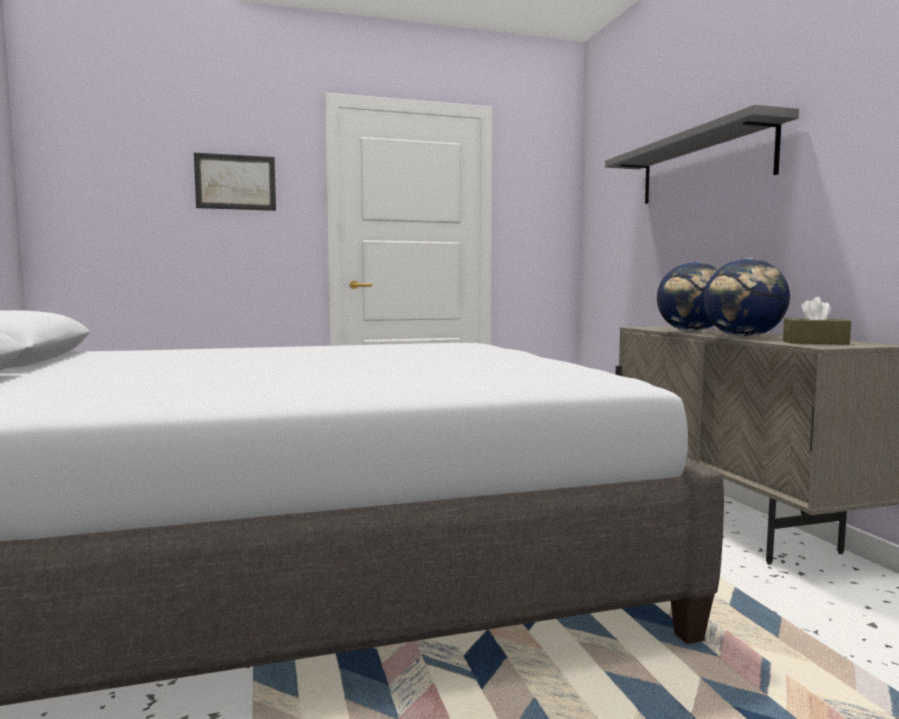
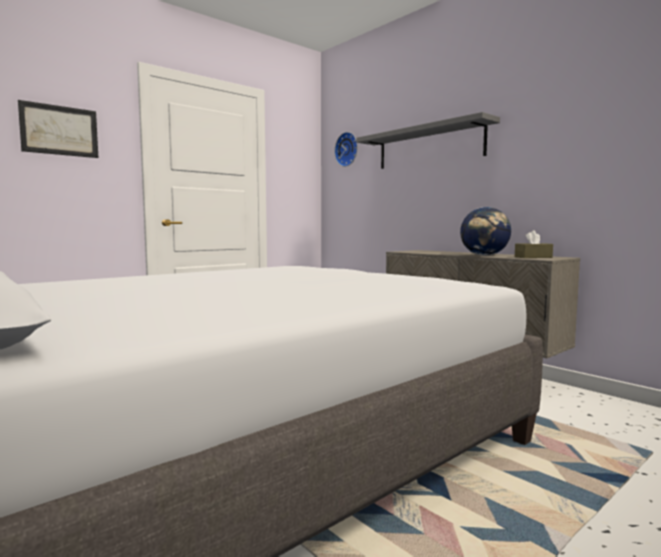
camera: 25 degrees left, 0 degrees up
(608, 178) = (347, 149): none -> wall clock
(691, 331) = (441, 253): globe -> none

